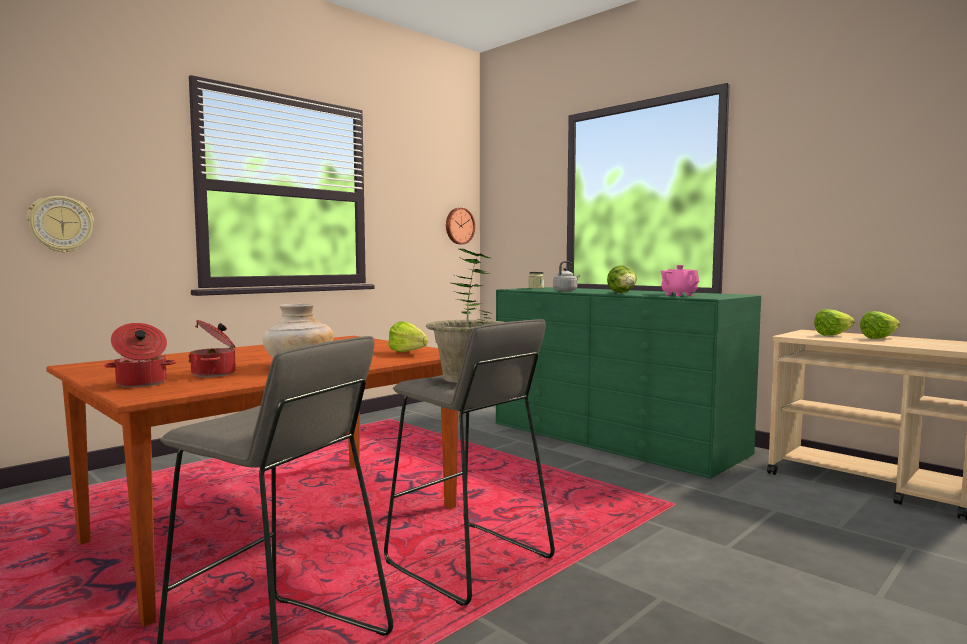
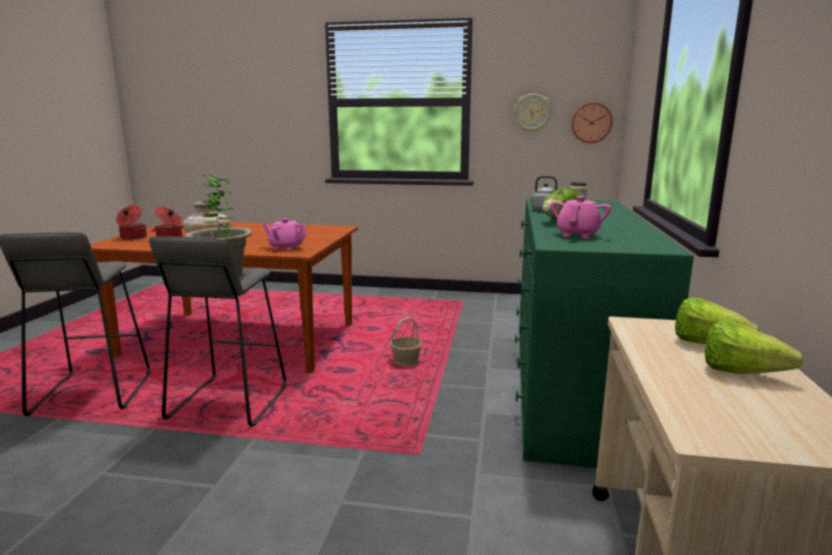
camera: 55 degrees right, 10 degrees up
(61, 224) = (255, 135): wall clock -> wall clock (532, 113)
(410, 353) = (286, 247): lettuce -> pink teapot
(493, 468) = (406, 362): none -> basket

